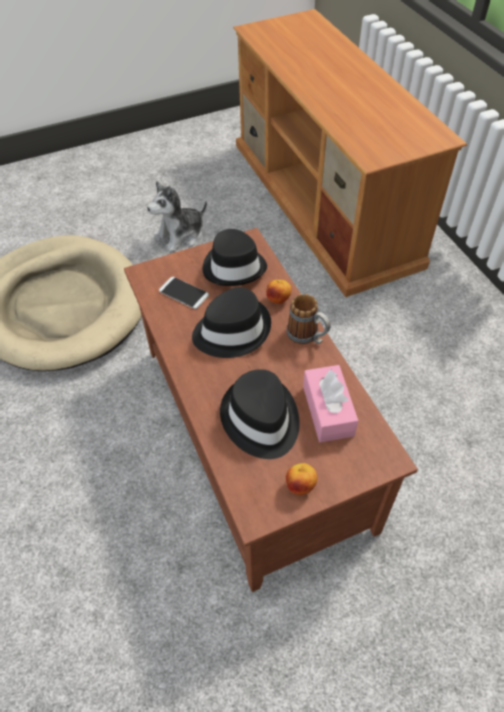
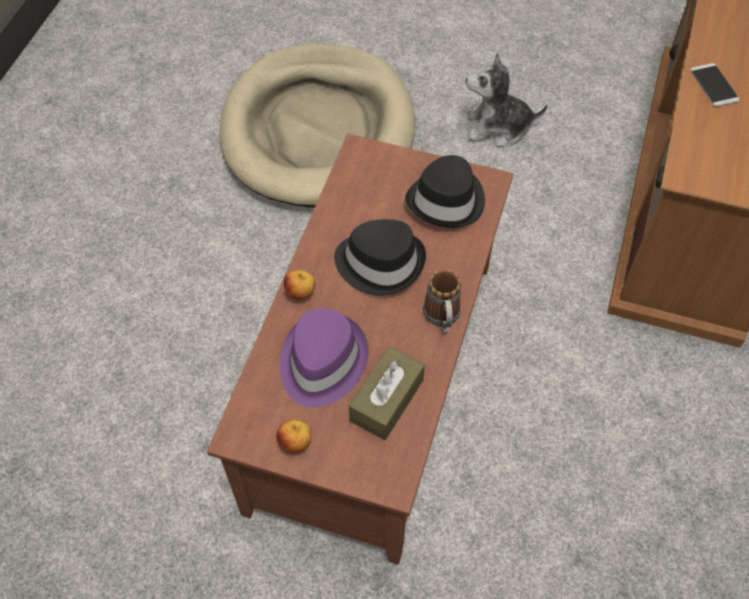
camera: 40 degrees right, 5 degrees up
(184, 293) = (374, 195): phone -> phone (714, 85)
(260, 419) = (321, 362): black hat -> purple hat
(278, 299) = (454, 263): apple -> apple (300, 293)
(328, 411) = (386, 400): pink tissue box -> brown tissue box

